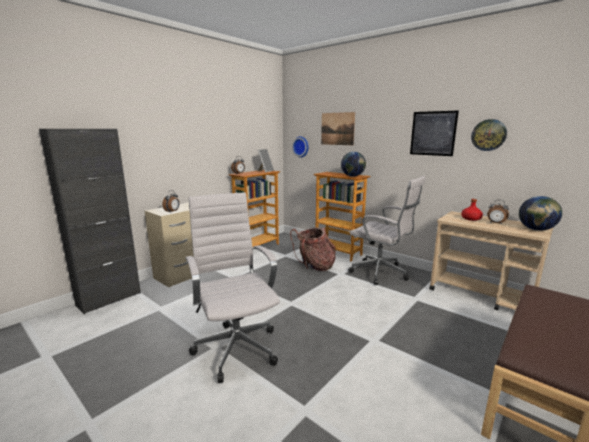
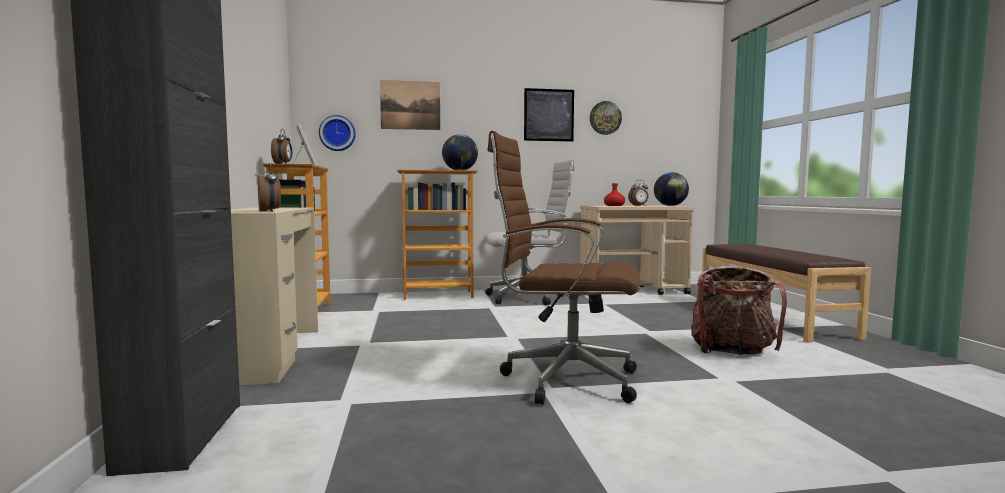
camera: 50 degrees left, 10 degrees down
(236, 347) = (563, 380): white office chair -> brown office chair
(314, 266) = (446, 309): backpack -> backpack (732, 351)

